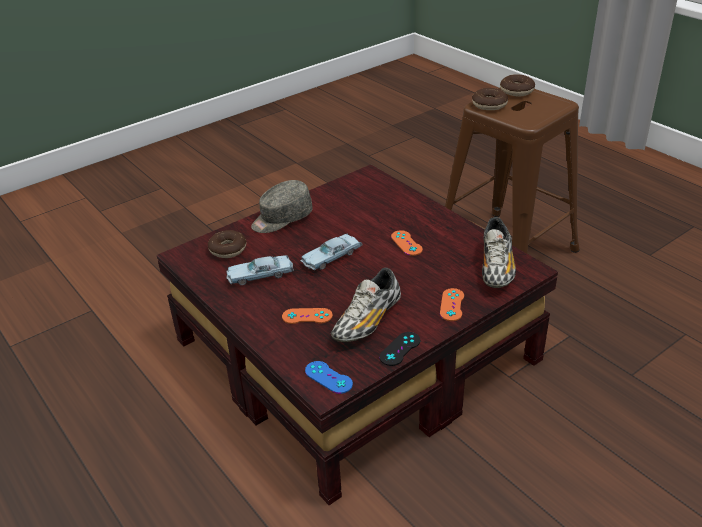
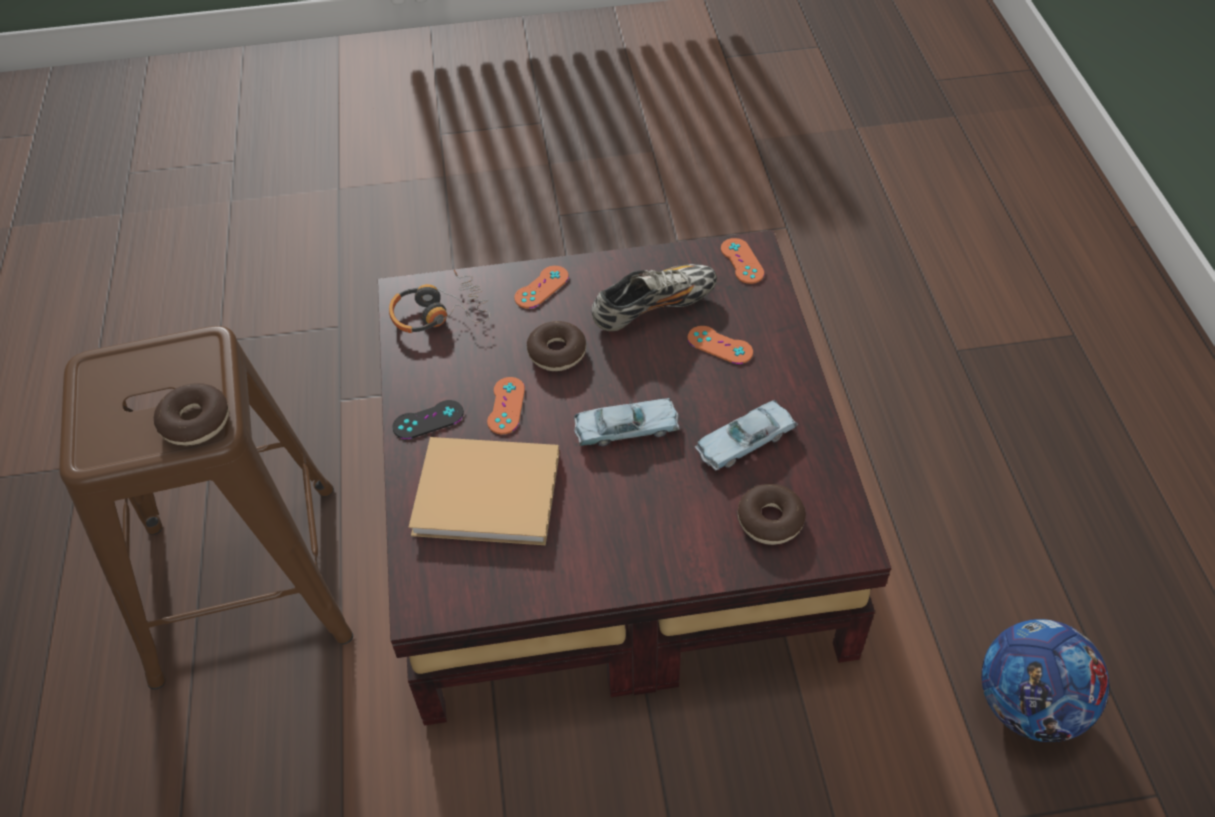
camera: 150 degrees left, 15 degrees up
(79, 355) = (1028, 705): none -> football
(260, 275) = (745, 441): blue toy car -> blue toy car turned 135 degrees clockwise
(281, 219) = (648, 554): grey cap -> none
(328, 377) = (742, 261): blue game controller -> orange game controller
(376, 211) = (491, 494): none -> beige book
(400, 349) = (645, 260): black game controller -> black game controller (428, 420)
(496, 268) = (439, 313): shoe -> headphones
(516, 91) = (101, 441): donut -> donut (557, 352)

